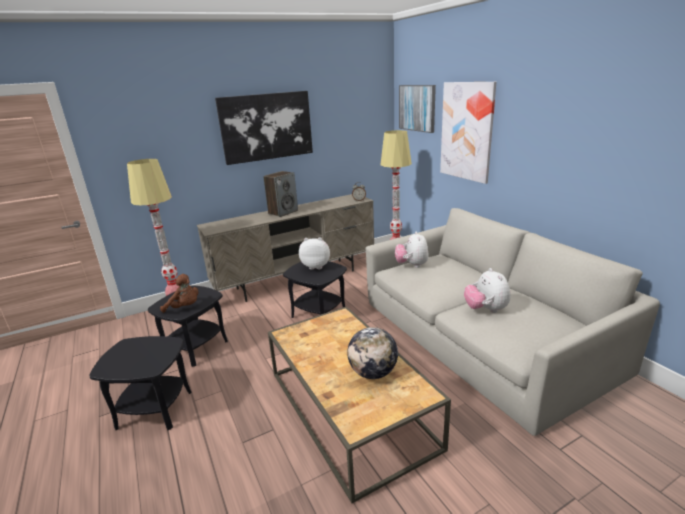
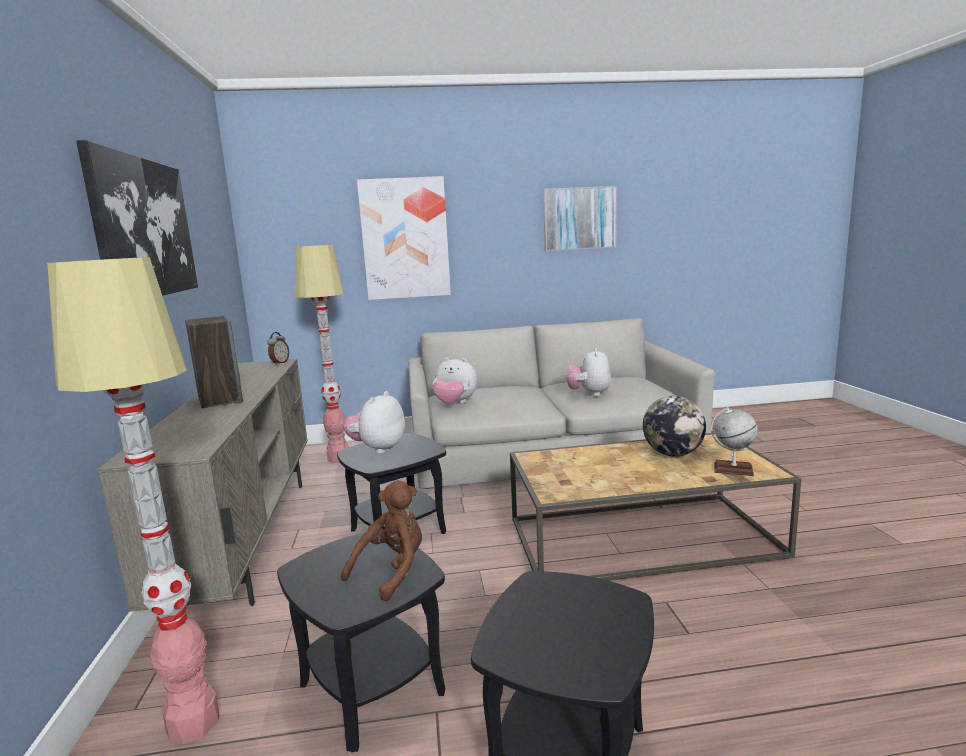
camera: 70 degrees left, 10 degrees down
(352, 407) = (733, 469): none -> globe
(417, 108) = (298, 219): picture -> picture (579, 218)
(485, 309) = (589, 394): plush toy -> plush toy turned 90 degrees clockwise

